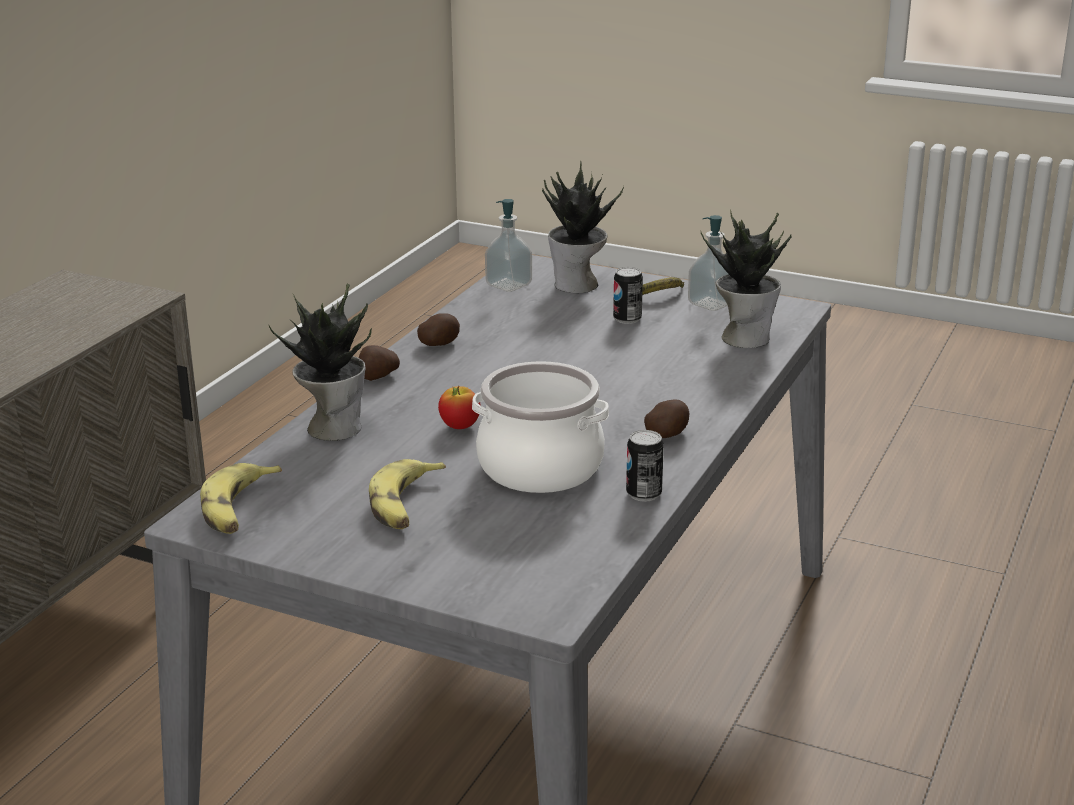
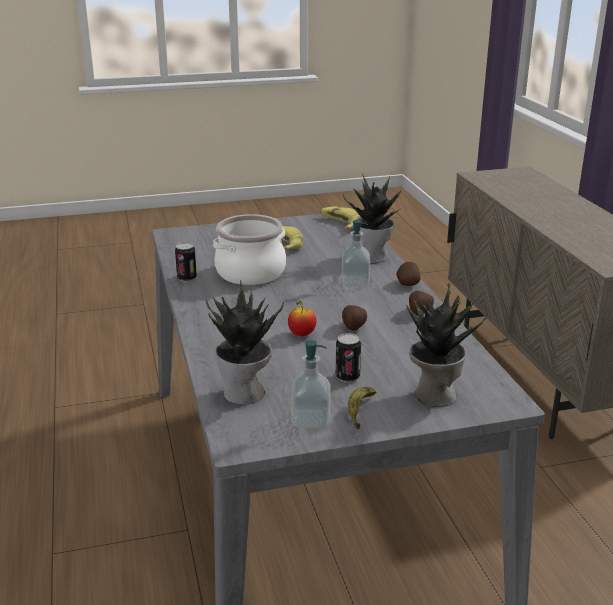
camera: 140 degrees right, 0 degrees up
(459, 427) = (319, 276): apple -> apple (302, 334)
(509, 285) = (477, 374): soap dispenser -> soap dispenser (355, 282)
(668, 435) = (210, 307): potato -> potato (353, 327)

